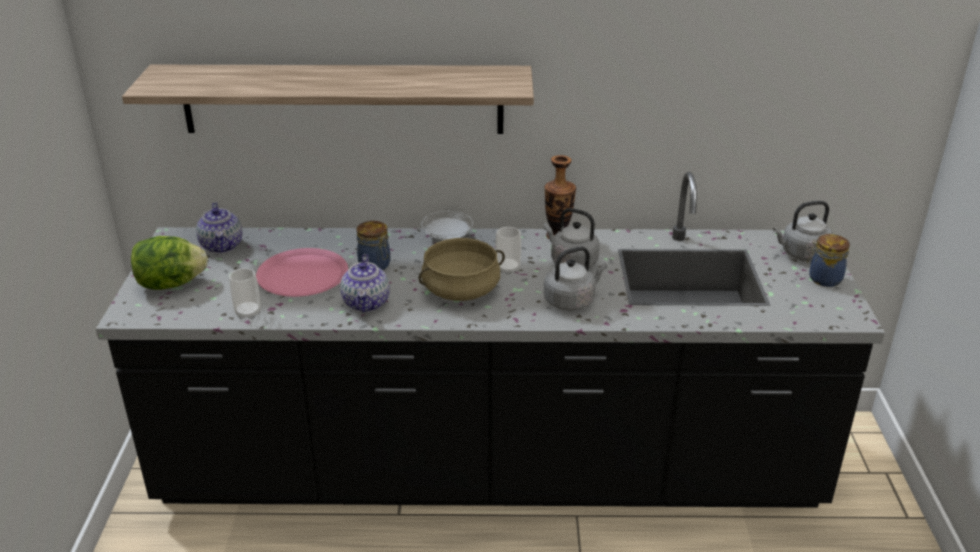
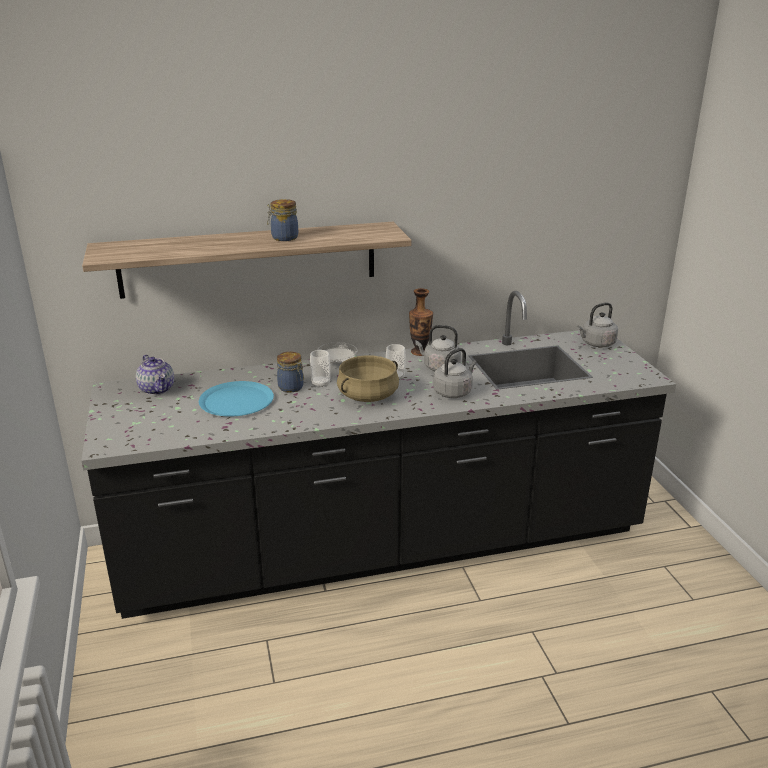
camera: 15 degrees left, 5 degrees down
(171, 284) = (129, 421): lettuce -> none
(248, 313) = (207, 432): cup -> cup (320, 384)
(302, 274) = (236, 400): pink plate -> blue plate
(367, 303) = (300, 413): teapot -> none
(823, 279) = (619, 357): jar -> jar (283, 238)

